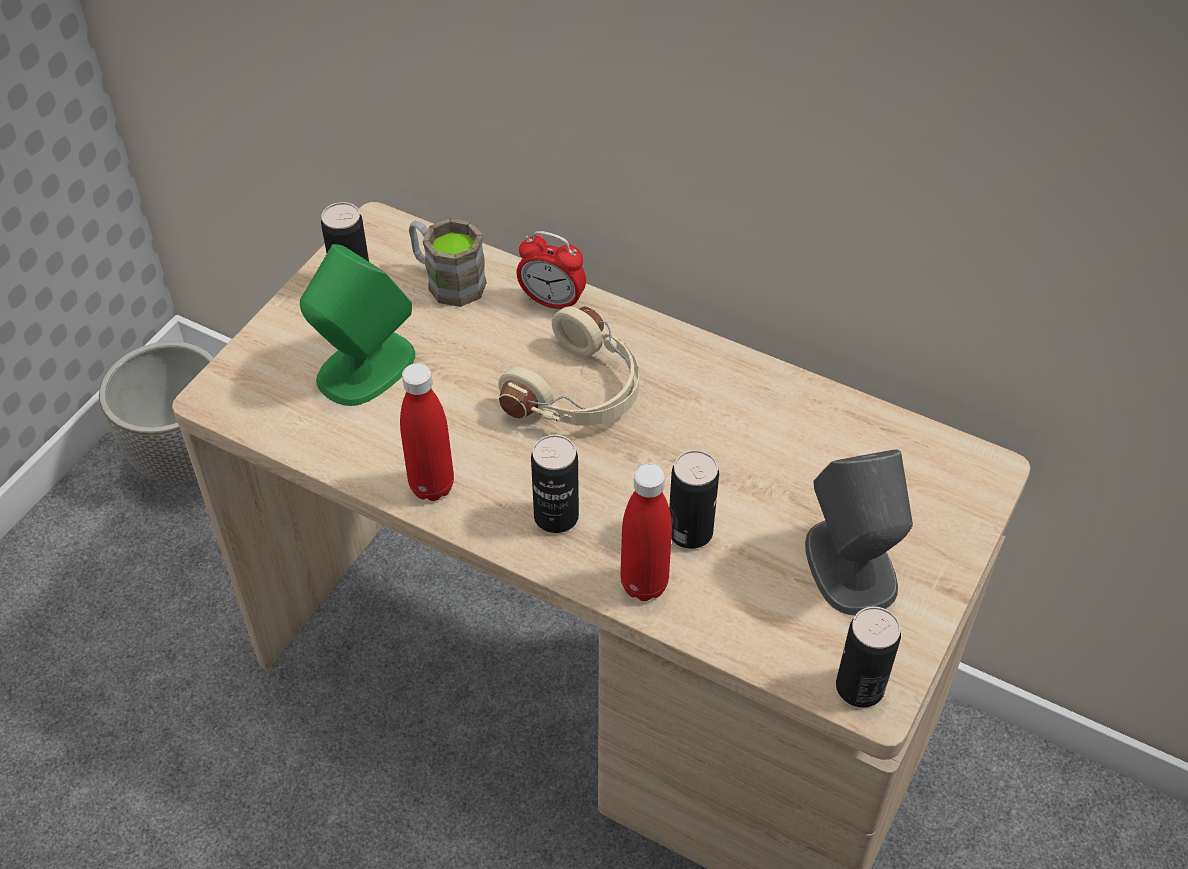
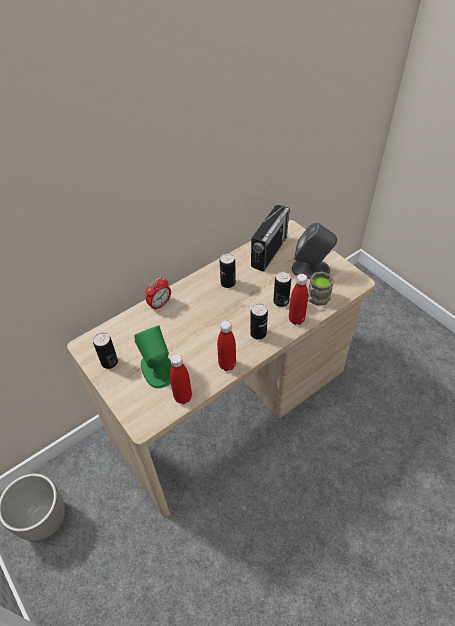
camera: 65 degrees left, 0 degrees up
(310, 437) = (183, 397): none -> red bottle
(447, 280) = (129, 331): brown mug -> brown mug (314, 299)
(579, 392) = (207, 310): beige headphones -> none
(858, 451) = (269, 252): none -> radio
(860, 687) = (354, 283): can -> can (228, 283)

